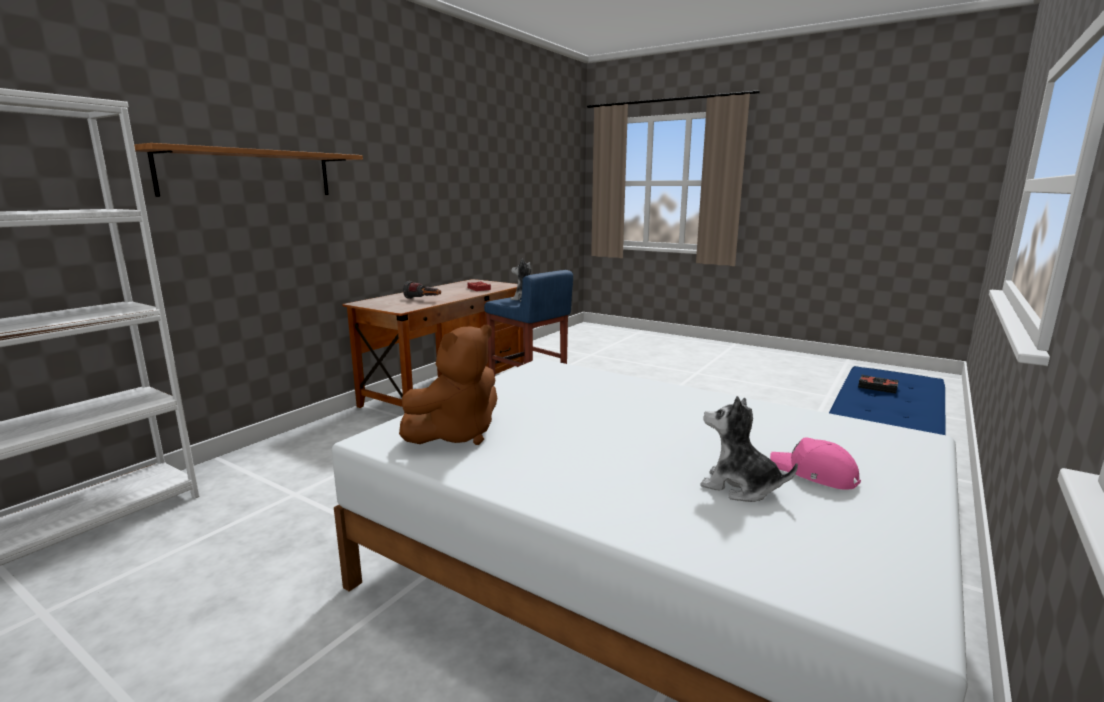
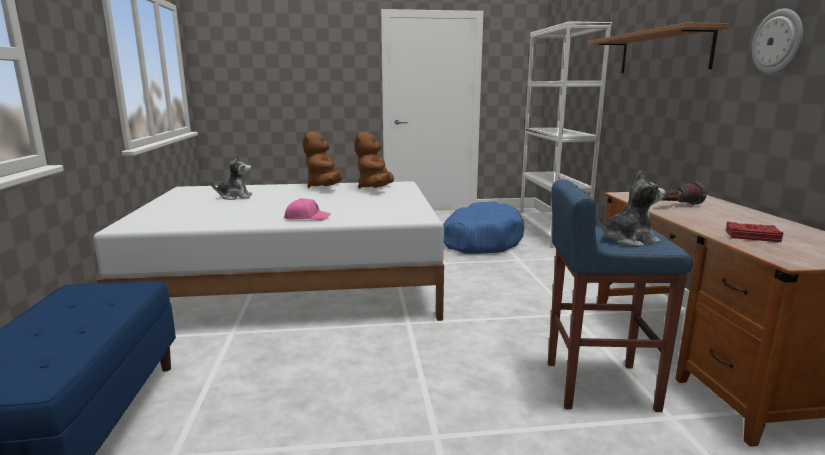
camera: 140 degrees right, 0 degrees up
(201, 562) = (480, 240): none -> blue dog bed
(380, 177) = (778, 41): none -> wall clock
(525, 471) = (325, 187): none -> brown plush toy
(814, 474) = (200, 204): pink cap -> pink cap (306, 217)
(877, 387) = (64, 340): black book -> none

